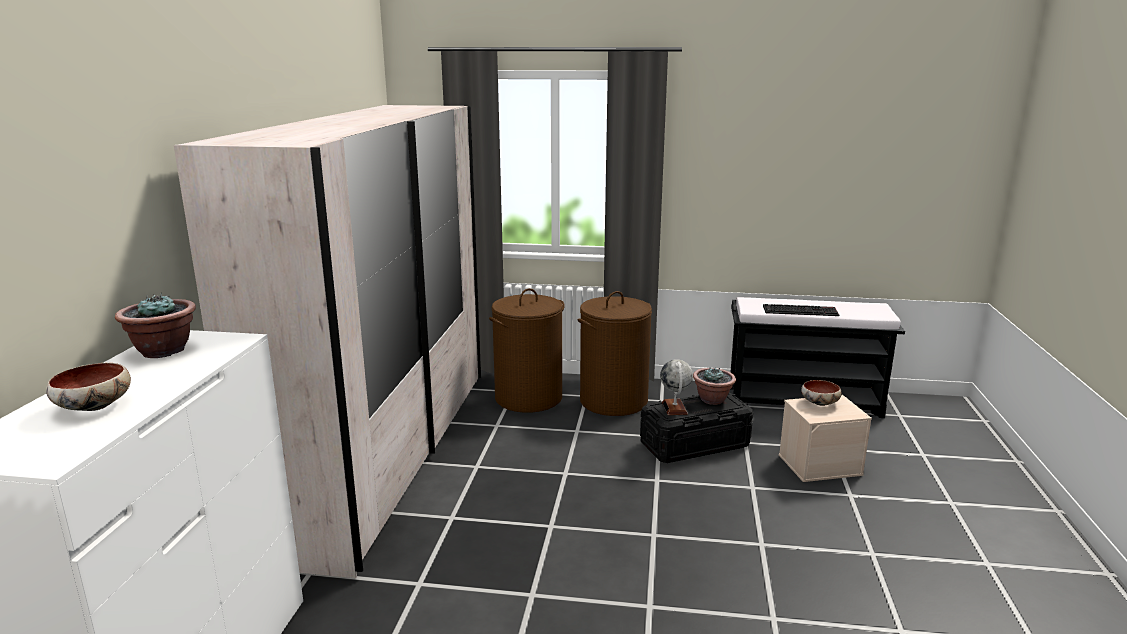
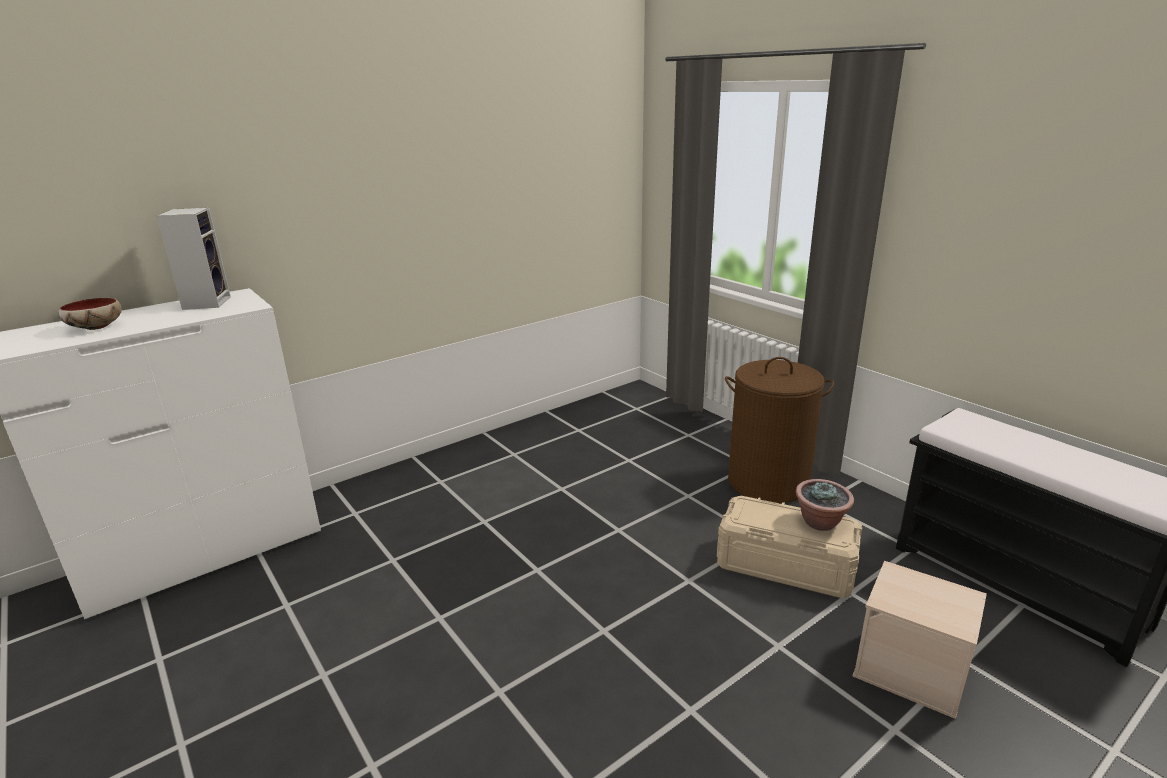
camera: 45 degrees right, 5 degrees up
(163, 351) = (206, 302): potted plant -> speaker
(387, 453) = (519, 448): white wardrobe -> none
(528, 398) = (691, 446): brown laundry basket -> none
(674, 408) = (759, 512): globe -> none
(695, 445) = (785, 566): black storage box -> beige storage box
(801, 310) = (1020, 453): keyboard -> none
(819, 403) = (926, 587): bowl -> none

